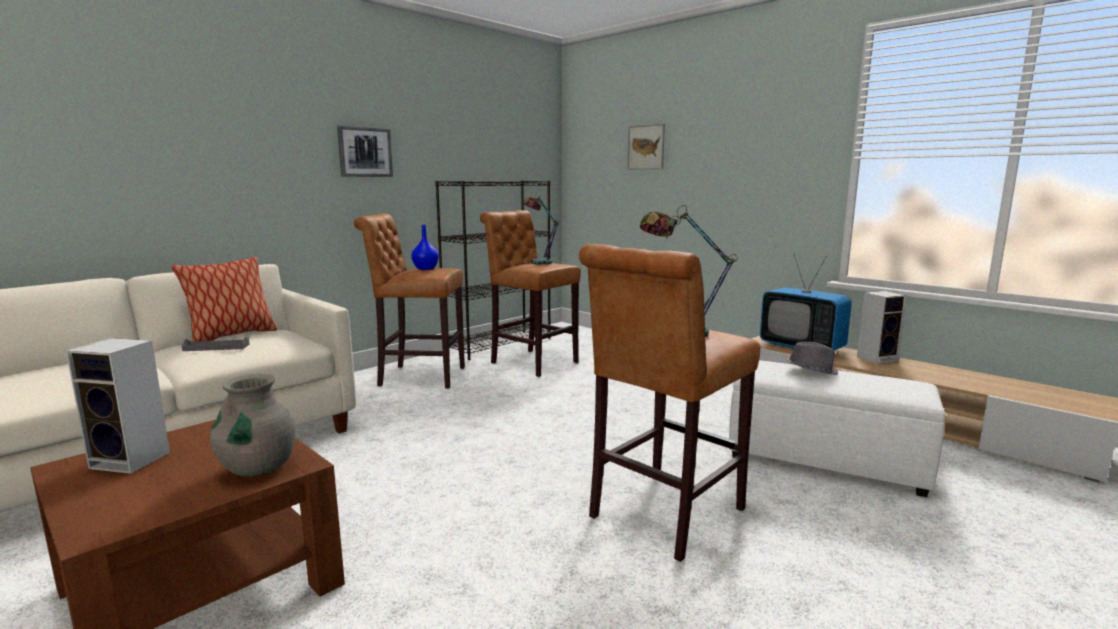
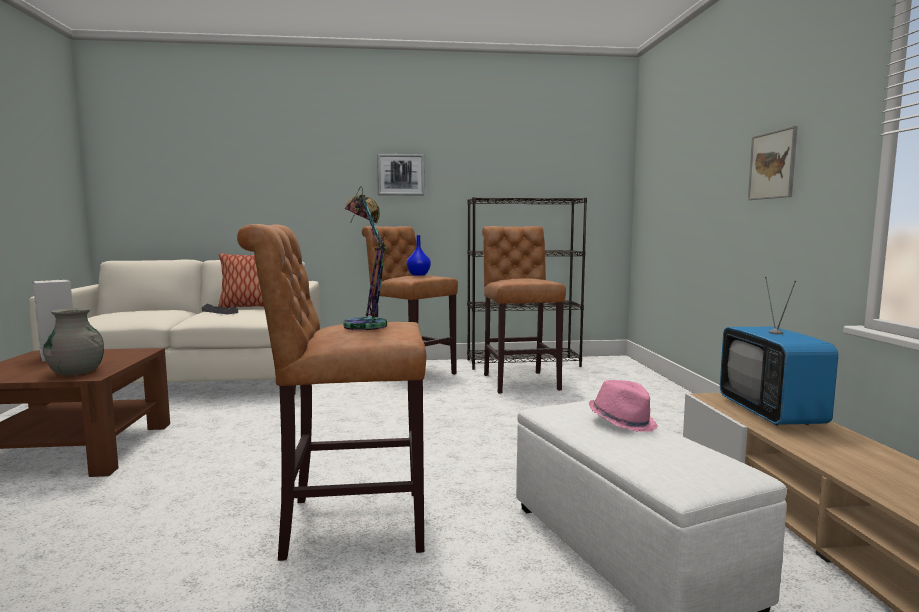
camera: 40 degrees right, 5 degrees down
(539, 262) = (529, 277): table lamp -> none
(646, 147) = (690, 154): picture -> picture (772, 165)
(810, 371) = (622, 422): grey hat -> pink hat
(877, 358) = (864, 450): speaker -> none

